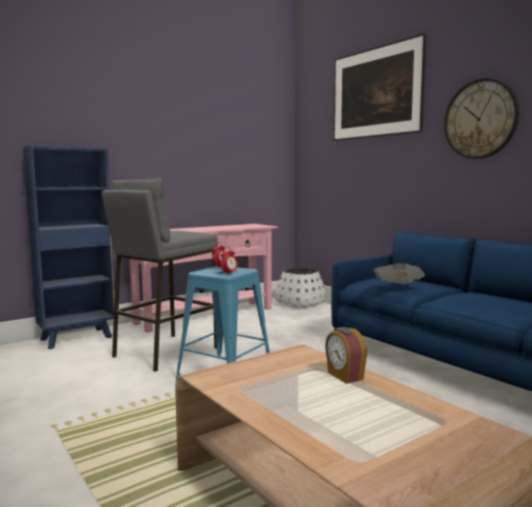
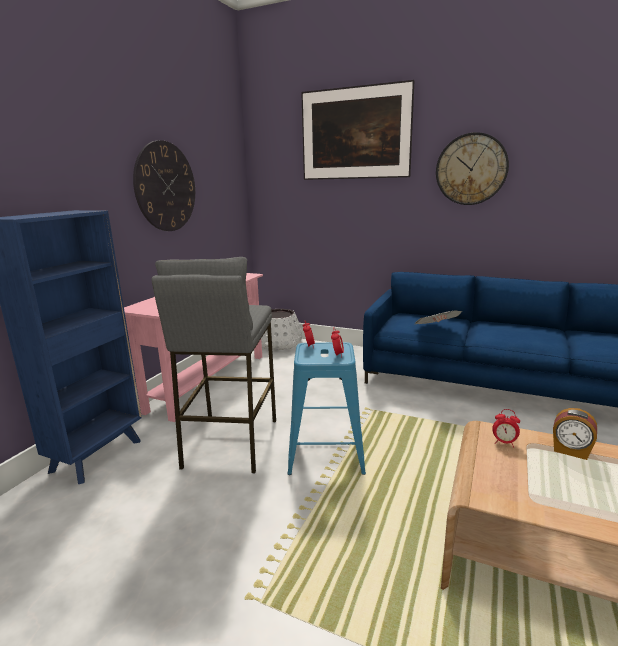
camera: 30 degrees left, 10 degrees up
(191, 141) = (165, 187): none -> wall clock
(294, 359) = (504, 443): none -> alarm clock

